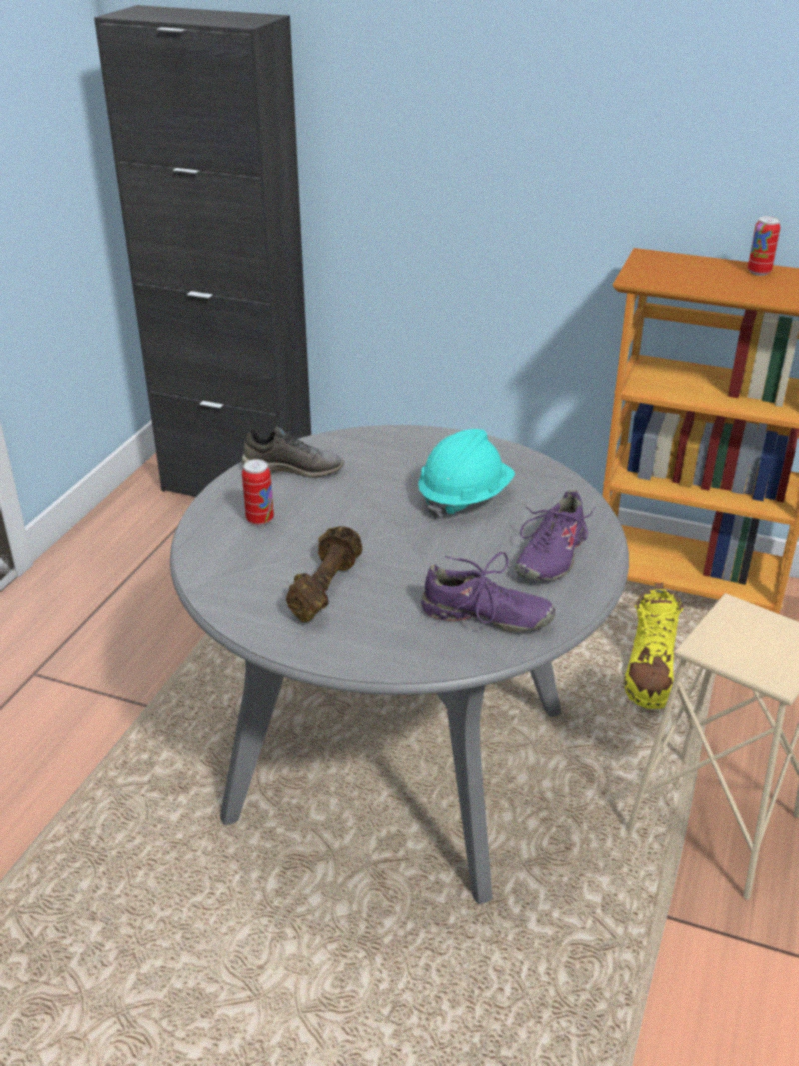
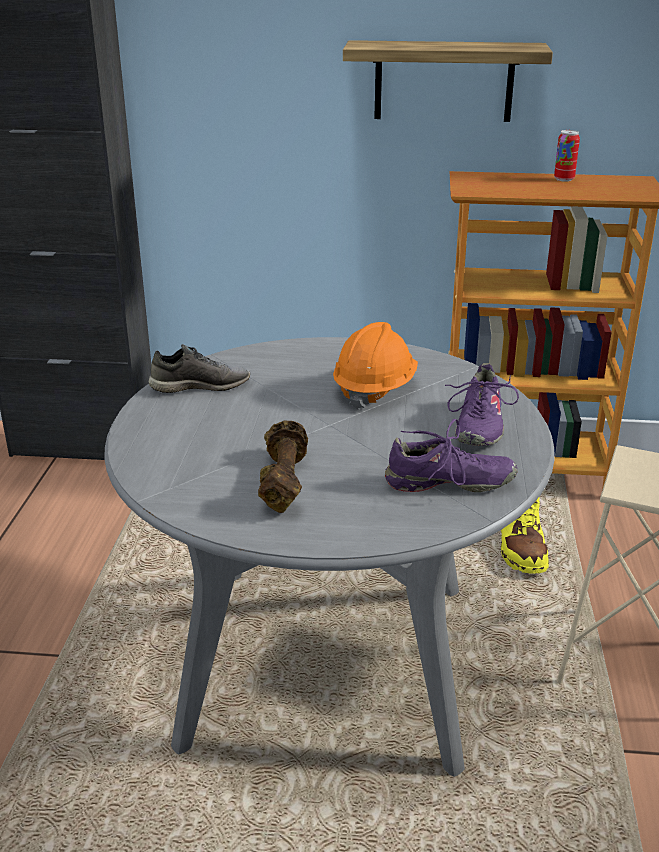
camera: 15 degrees left, 5 degrees down
(260, 520) = (189, 432): can -> none
(464, 498) = (374, 390): turquoise hard hat -> orange hard hat
(636, 146) = (443, 81): none -> shelf

